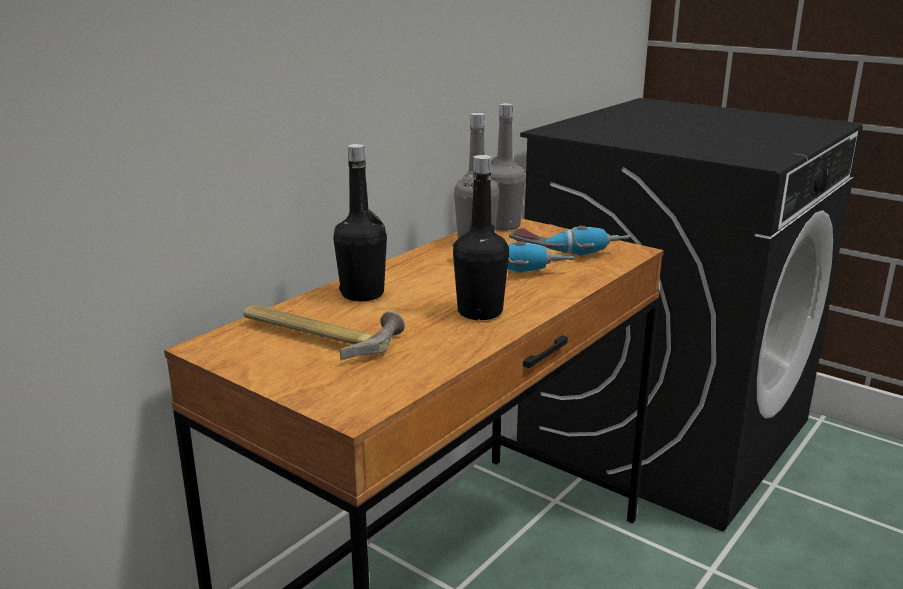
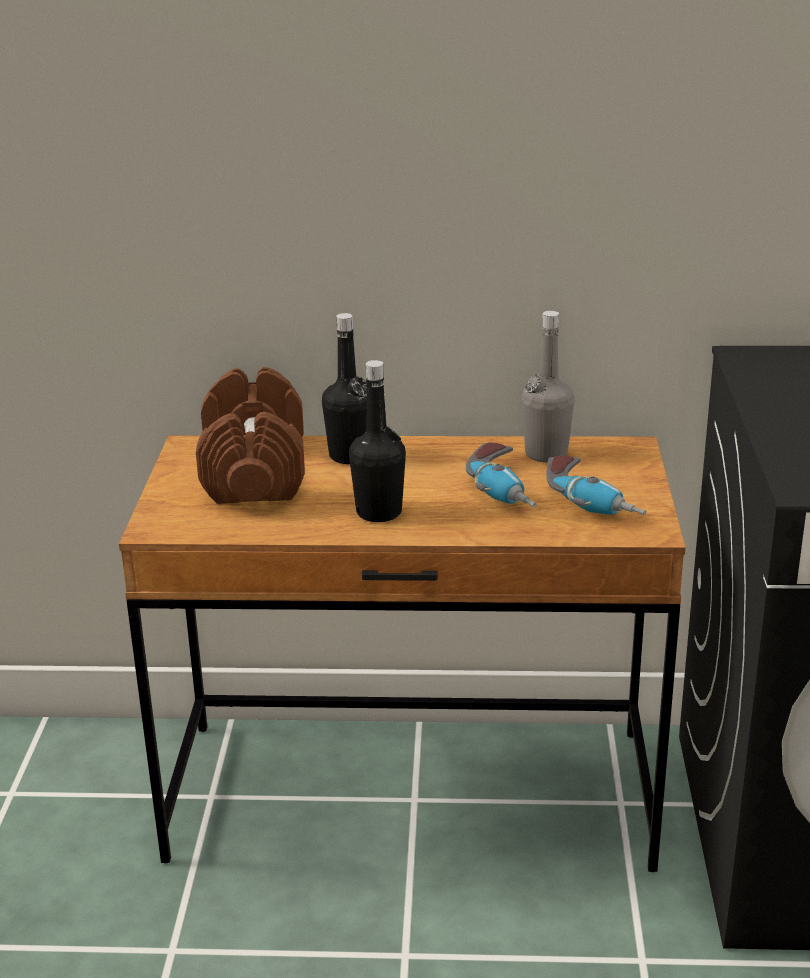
camera: 55 degrees right, 5 degrees up
(319, 335) = (253, 471): hammer -> brown dumbbell
(503, 226) = (616, 449): grey bottle -> none

